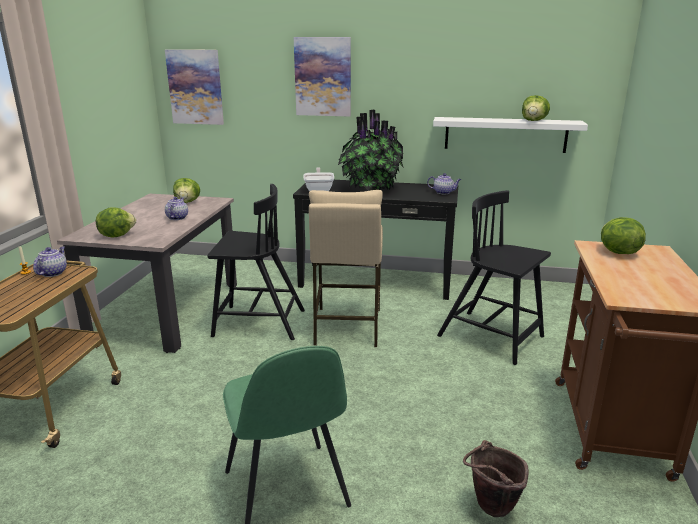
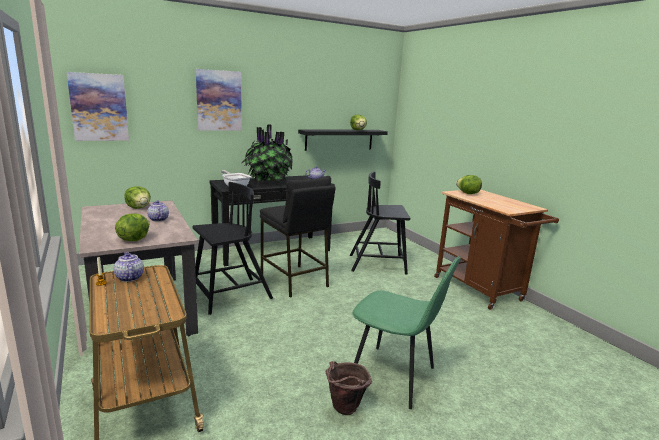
camera: 40 degrees left, 5 degrees down
(347, 326) = (294, 281): beige stool -> black stool
(490, 509) = (484, 340): brown bucket -> brown bucket (344, 411)
(505, 134) = (339, 139): white shelf -> black shelf

